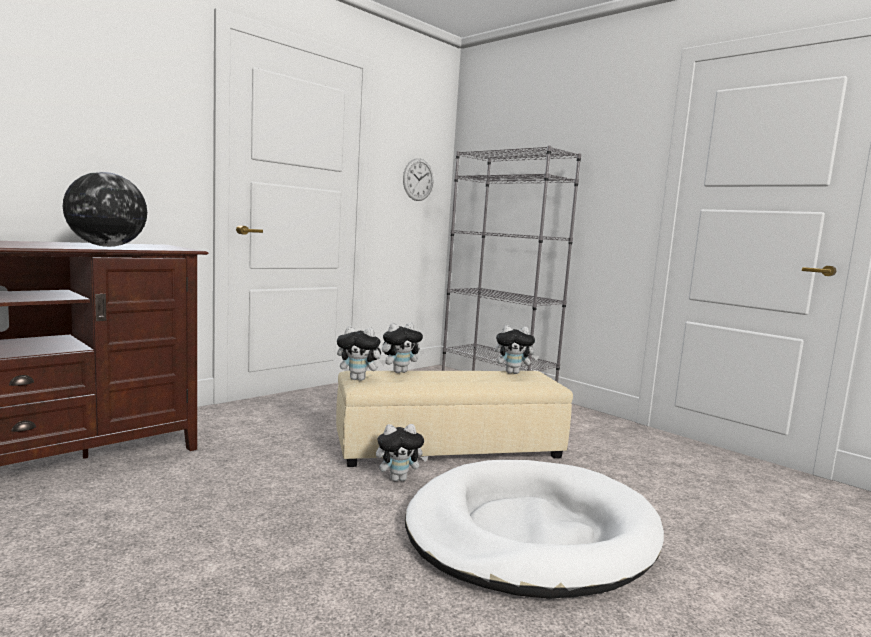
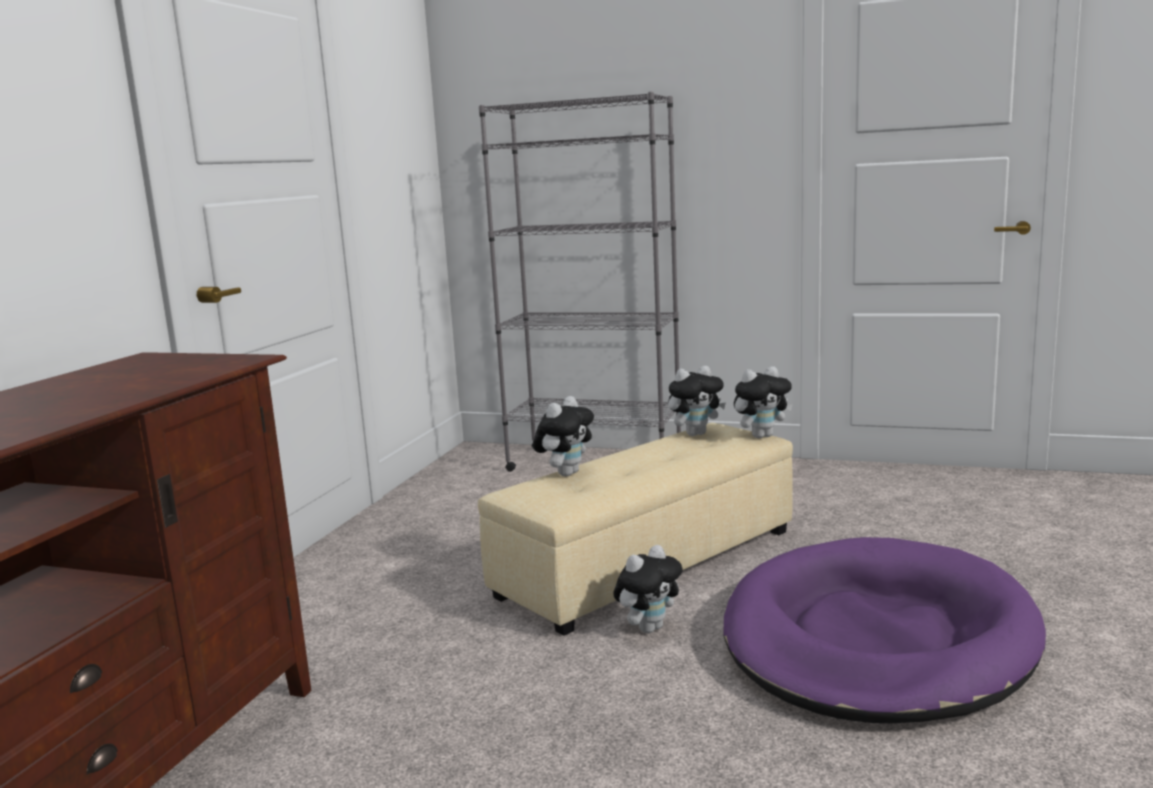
camera: 25 degrees left, 5 degrees up
(107, 246) = (126, 386): globe -> none
(359, 379) = (540, 501): plush toy -> plush toy (761, 436)
(418, 179) = (402, 154): wall clock -> none
(530, 533) = (877, 639): white dog bed -> purple dog bed

